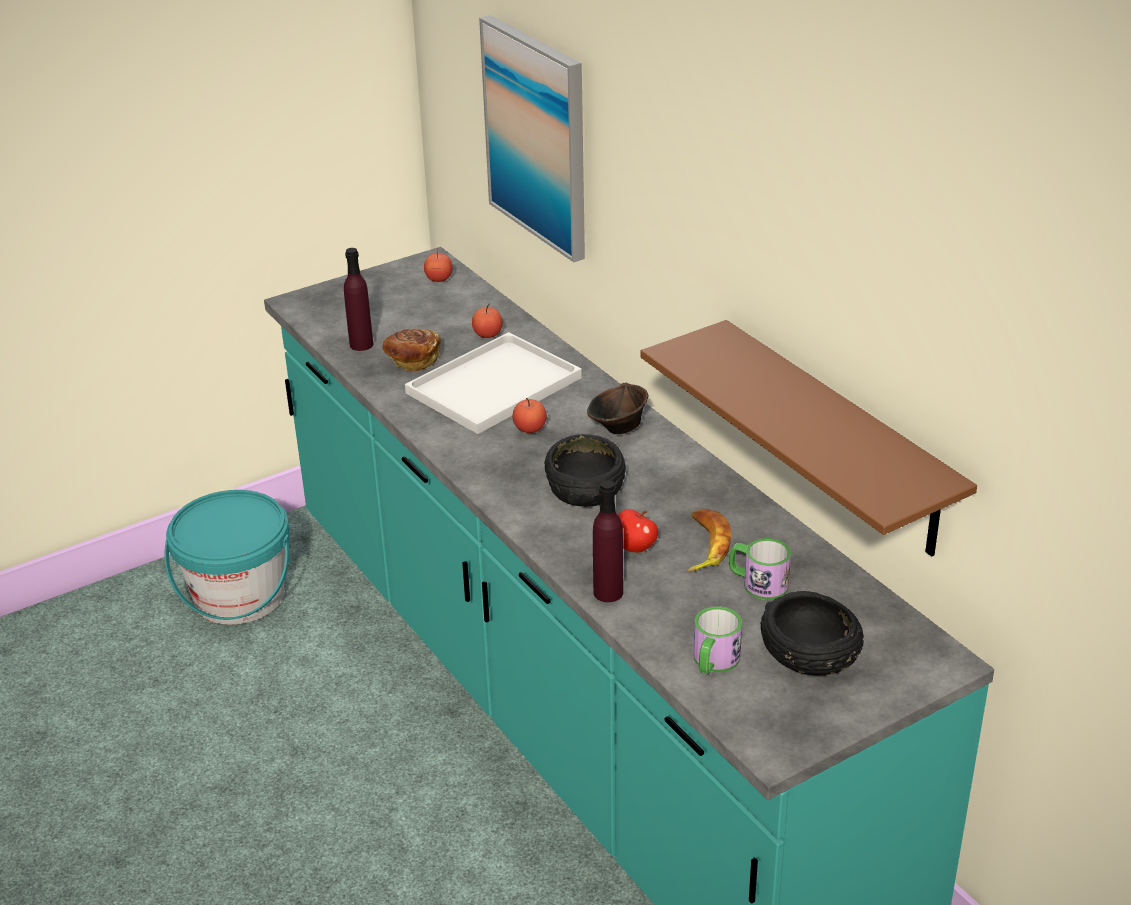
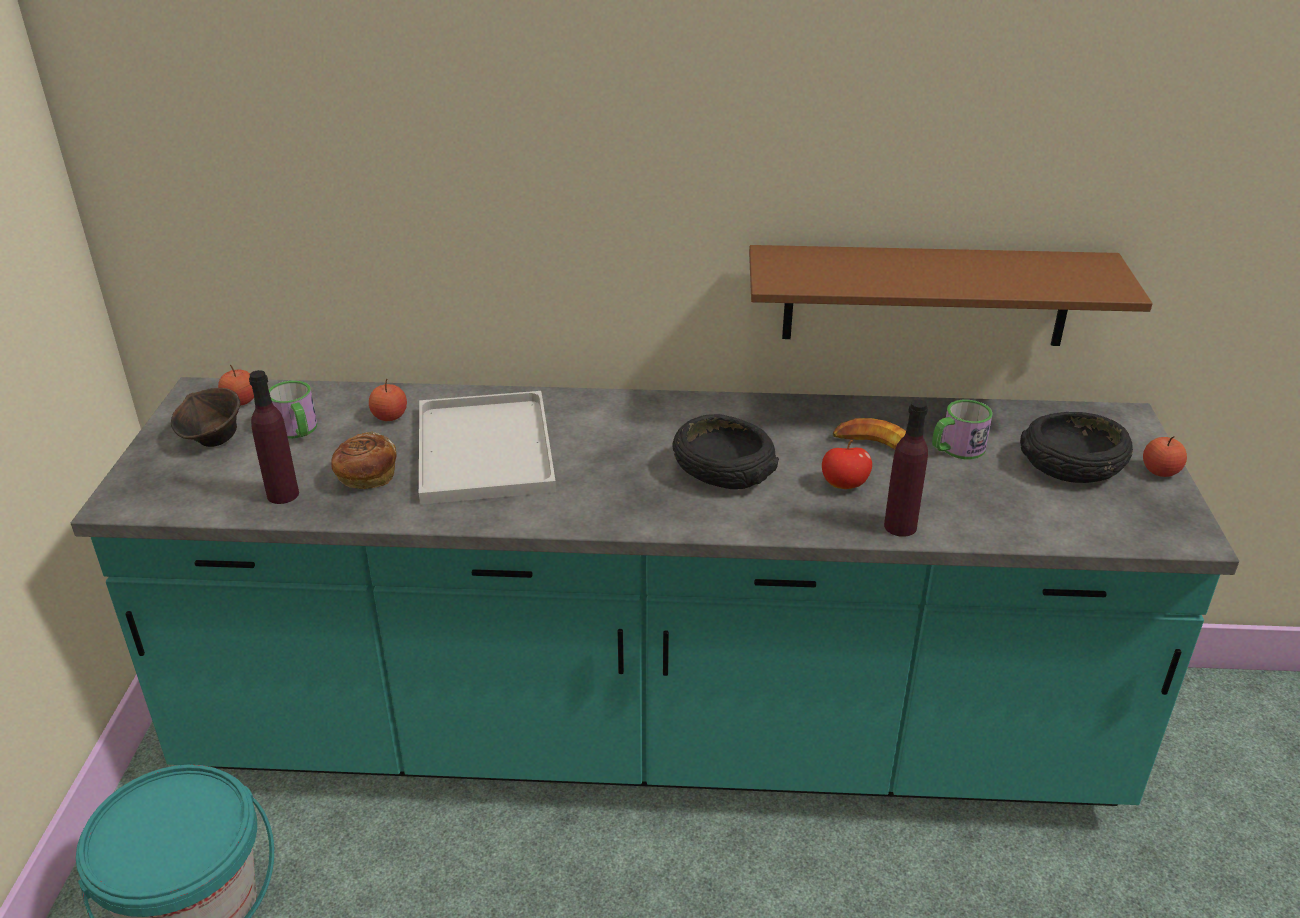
camera: 55 degrees left, 0 degrees up
(530, 428) = (587, 460): apple -> apple (1160, 471)
(537, 136) = (375, 163): picture -> none
(618, 428) = (649, 417): brown bowl -> brown bowl (213, 440)
(713, 662) = (1050, 515): mug -> mug (298, 431)

